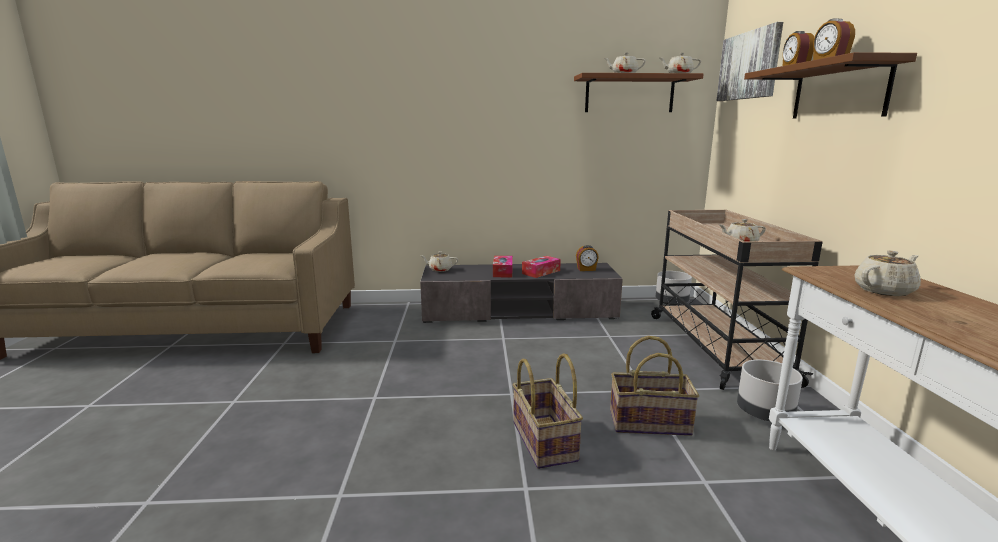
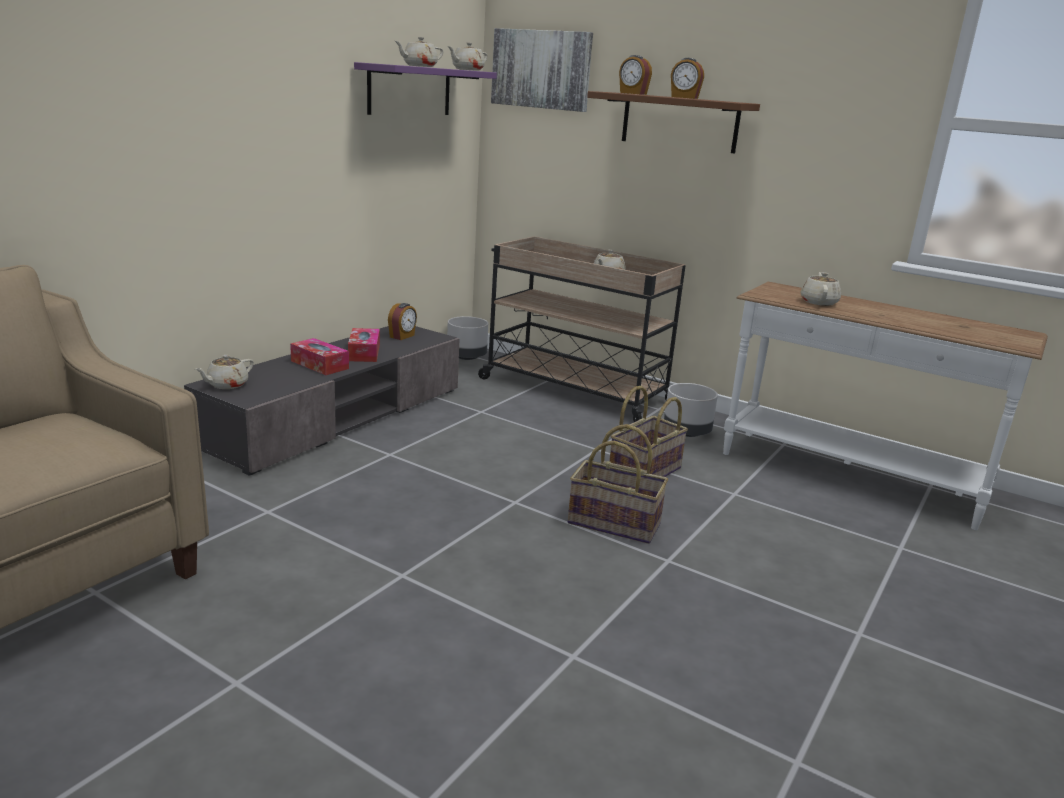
camera: 55 degrees left, 5 degrees up
(629, 94) = (409, 90): brown shelf -> purple shelf

